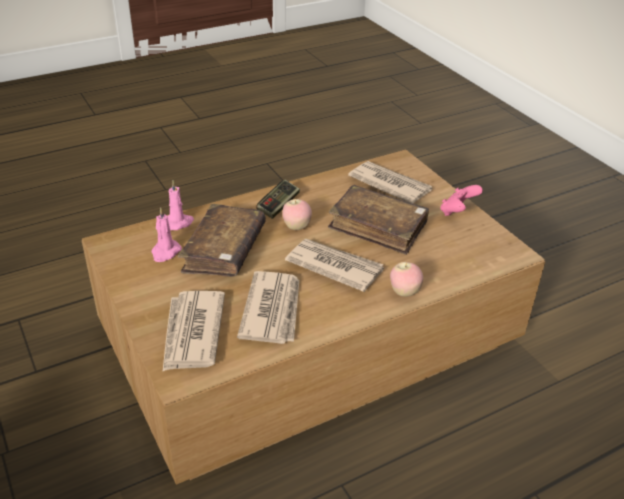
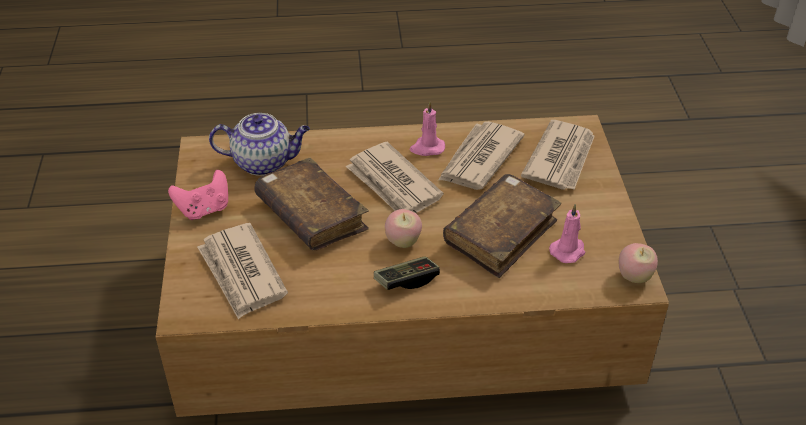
camera: 155 degrees left, 5 degrees up
(179, 223) = (542, 289): pink candle -> pink candle (427, 148)
(404, 292) = (346, 142): apple -> apple (634, 277)
(454, 256) = (264, 162): none -> teapot

